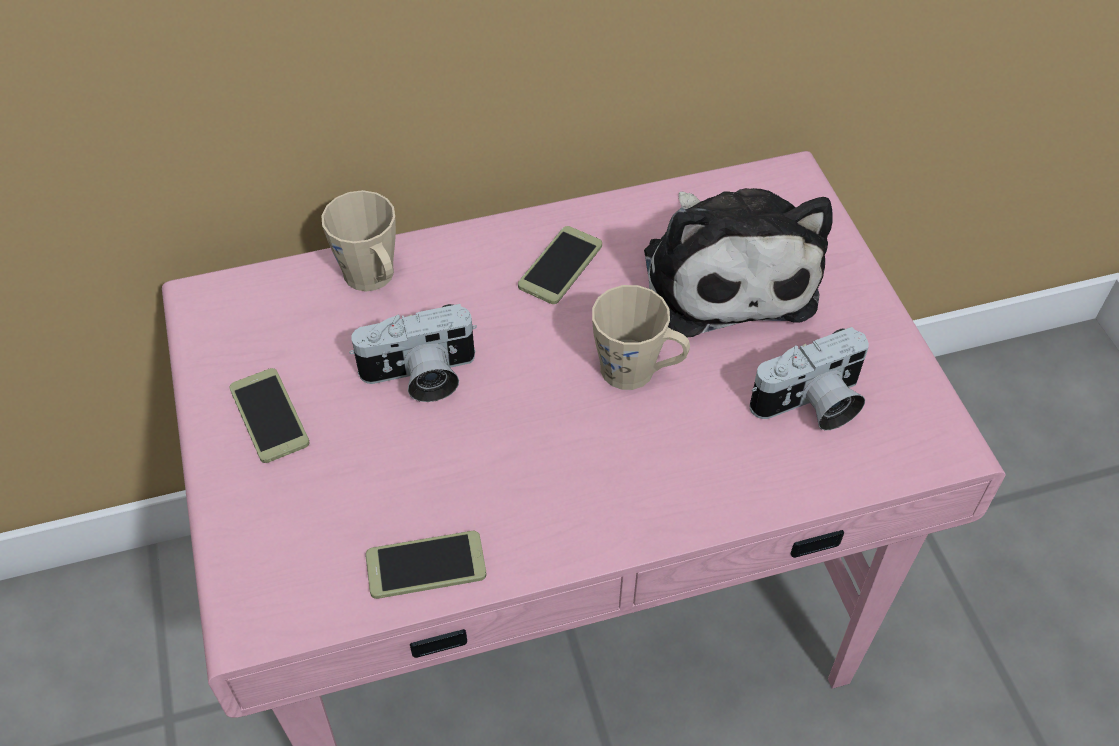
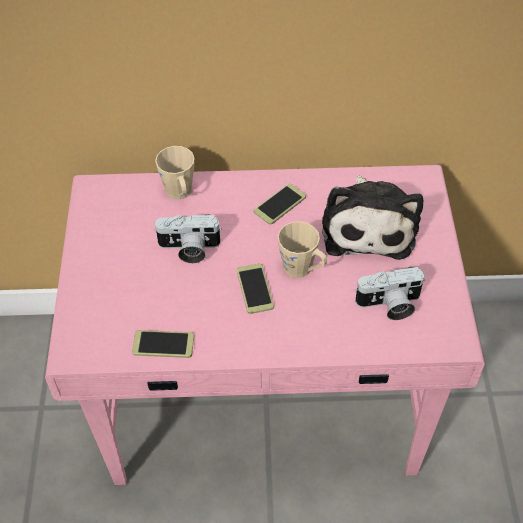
camera: 15 degrees right, 0 degrees up
(269, 416) = (107, 254): phone -> phone (254, 289)

